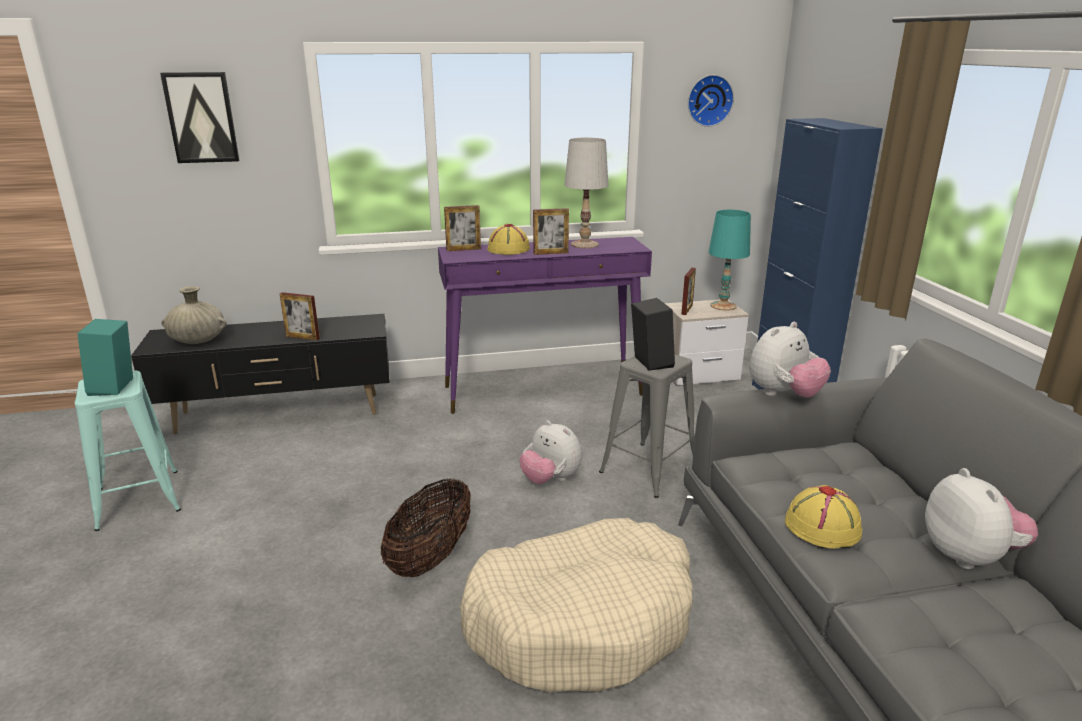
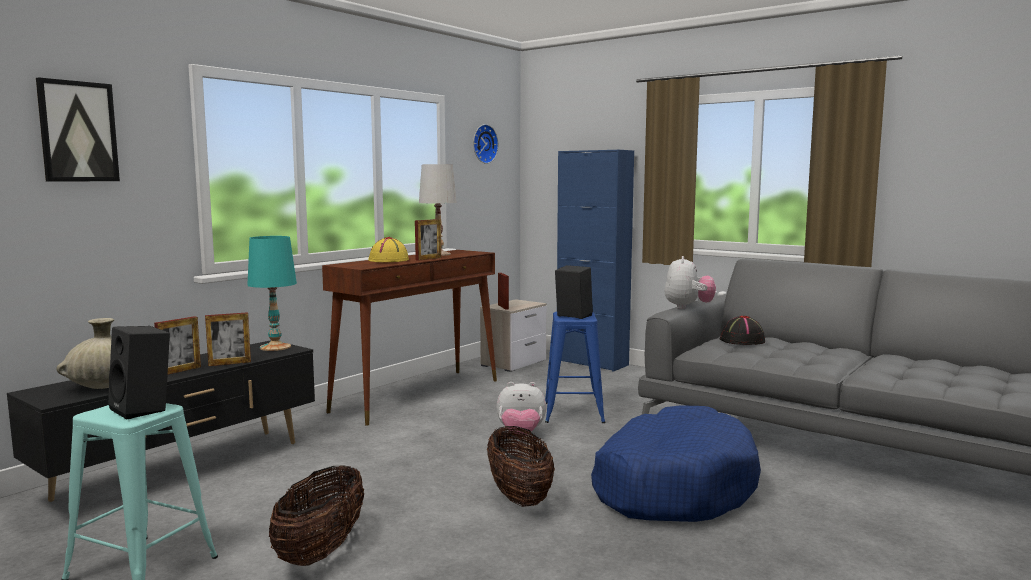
camera: 40 degrees left, 15 degrees down
(115, 388) = (144, 409): turquoise speaker -> black speaker
(231, 538) = (321, 550): none -> basket
(463, 249) = (351, 263): picture frame -> picture frame (180, 371)
(544, 390) = (418, 395): purple console table -> brown console table
(581, 621) = (672, 486): beige dog bed -> blue dog bed
(649, 469) = (573, 412): grey stool -> blue stool
(723, 306) = (521, 302): turquoise table lamp -> turquoise table lamp (275, 347)
(823, 526) = (786, 358): yellow hat -> none
(830, 467) = (742, 341): none -> black hat
(969, 556) = (852, 353): plush toy -> none

